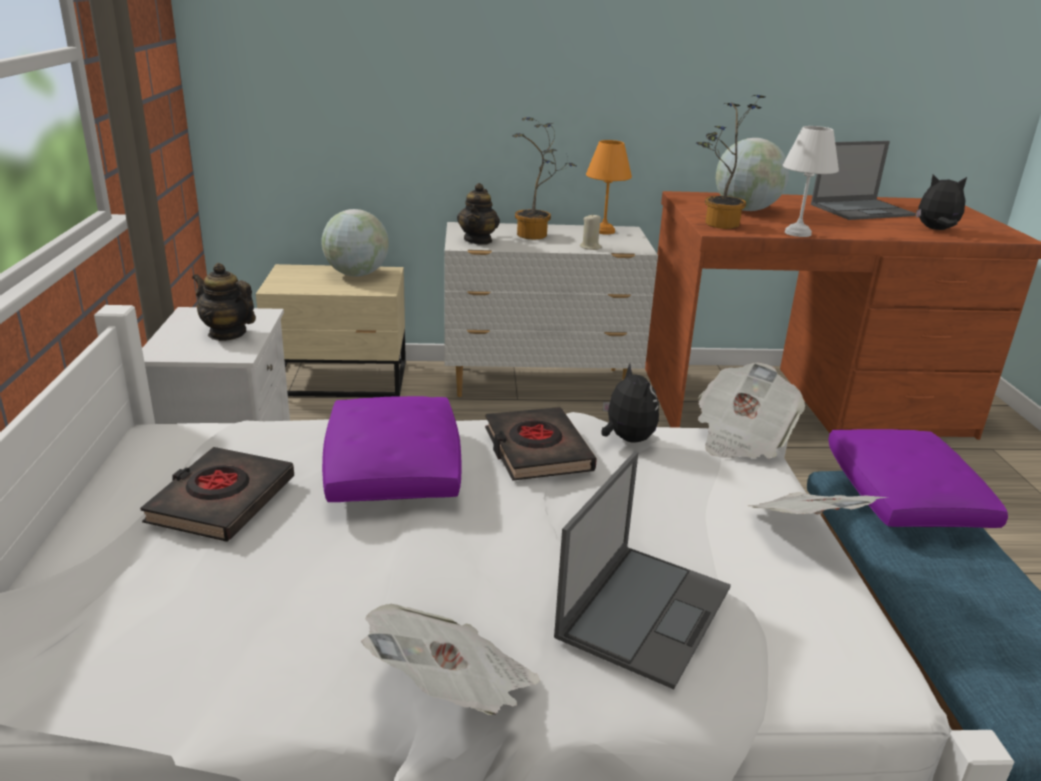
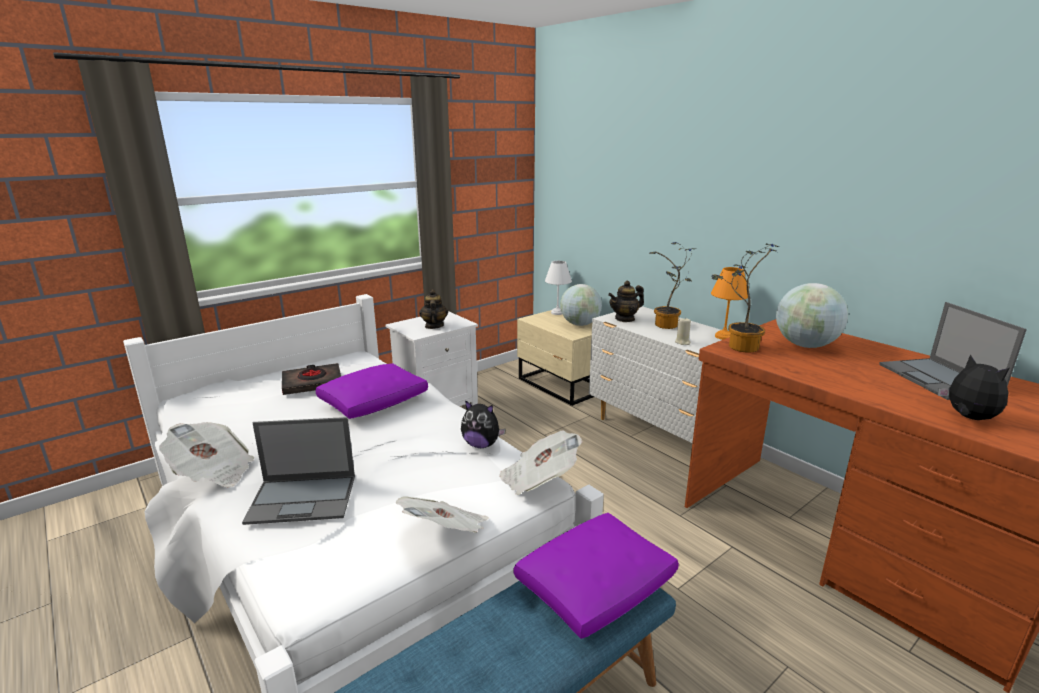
camera: 55 degrees right, 5 degrees down
(537, 450) = (429, 425): black book -> none
(626, 439) = (481, 445): plush toy -> plush toy turned 75 degrees clockwise
(799, 233) = (790, 371): white table lamp -> white table lamp (558, 313)
(862, 210) = (940, 379): laptop -> laptop turned 45 degrees clockwise

